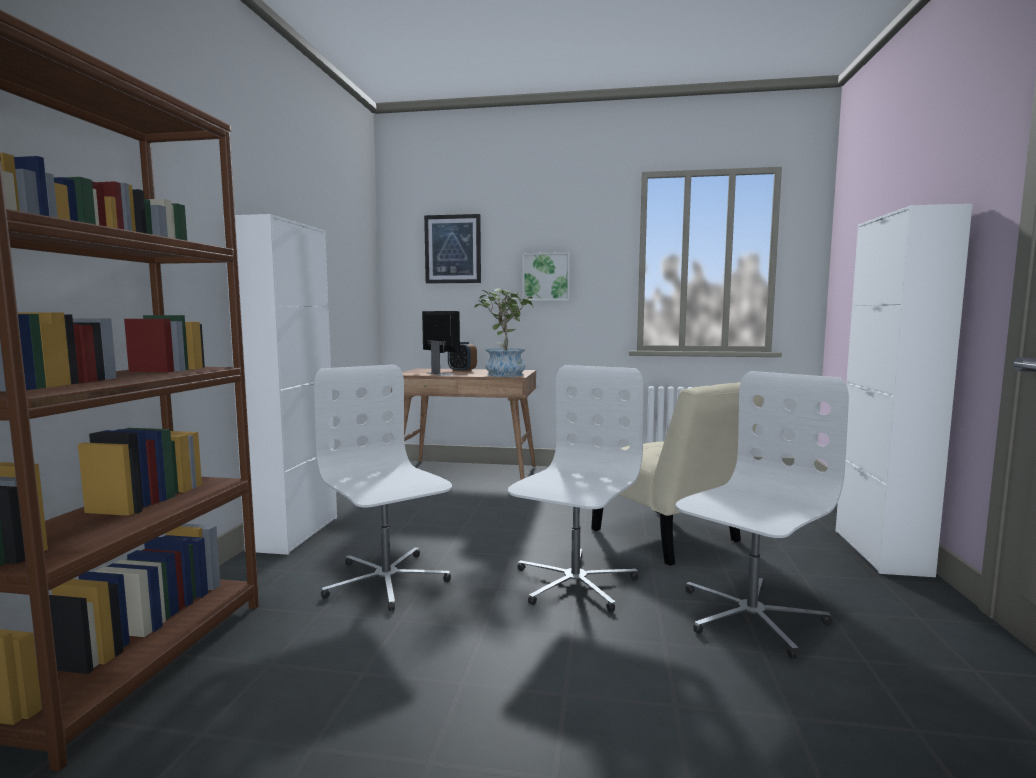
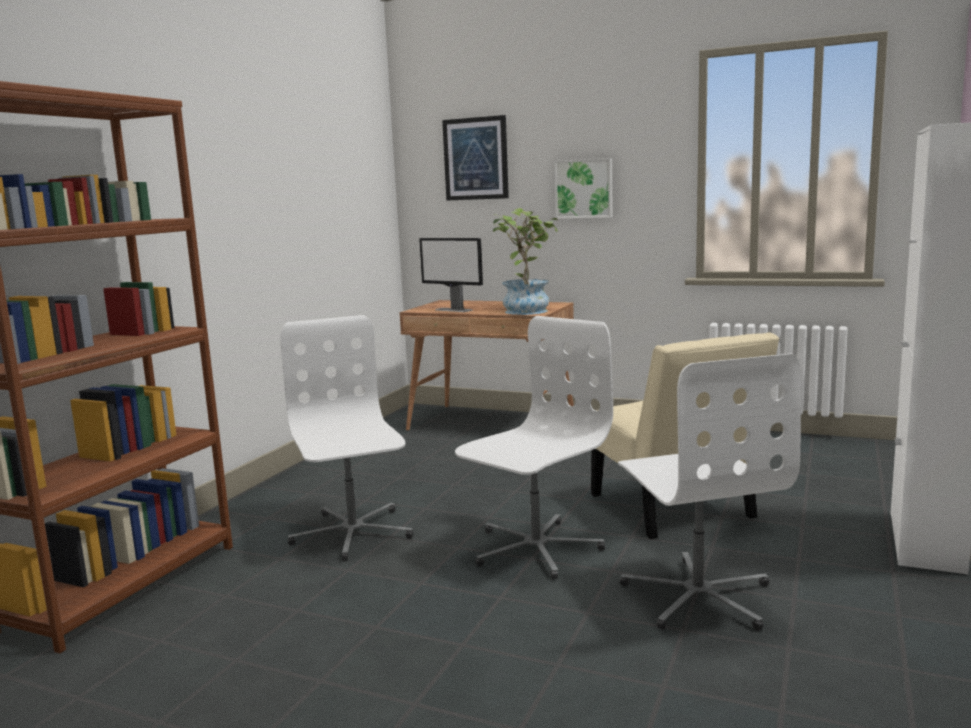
camera: 15 degrees right, 5 degrees up
(294, 533) = (287, 482): white cabinet -> none
(439, 374) = (454, 310): monitor -> monitor turned 150 degrees clockwise
(462, 371) = (484, 304): alarm clock -> none
(749, 616) = (698, 596): white office chair -> white office chair turned 105 degrees clockwise

